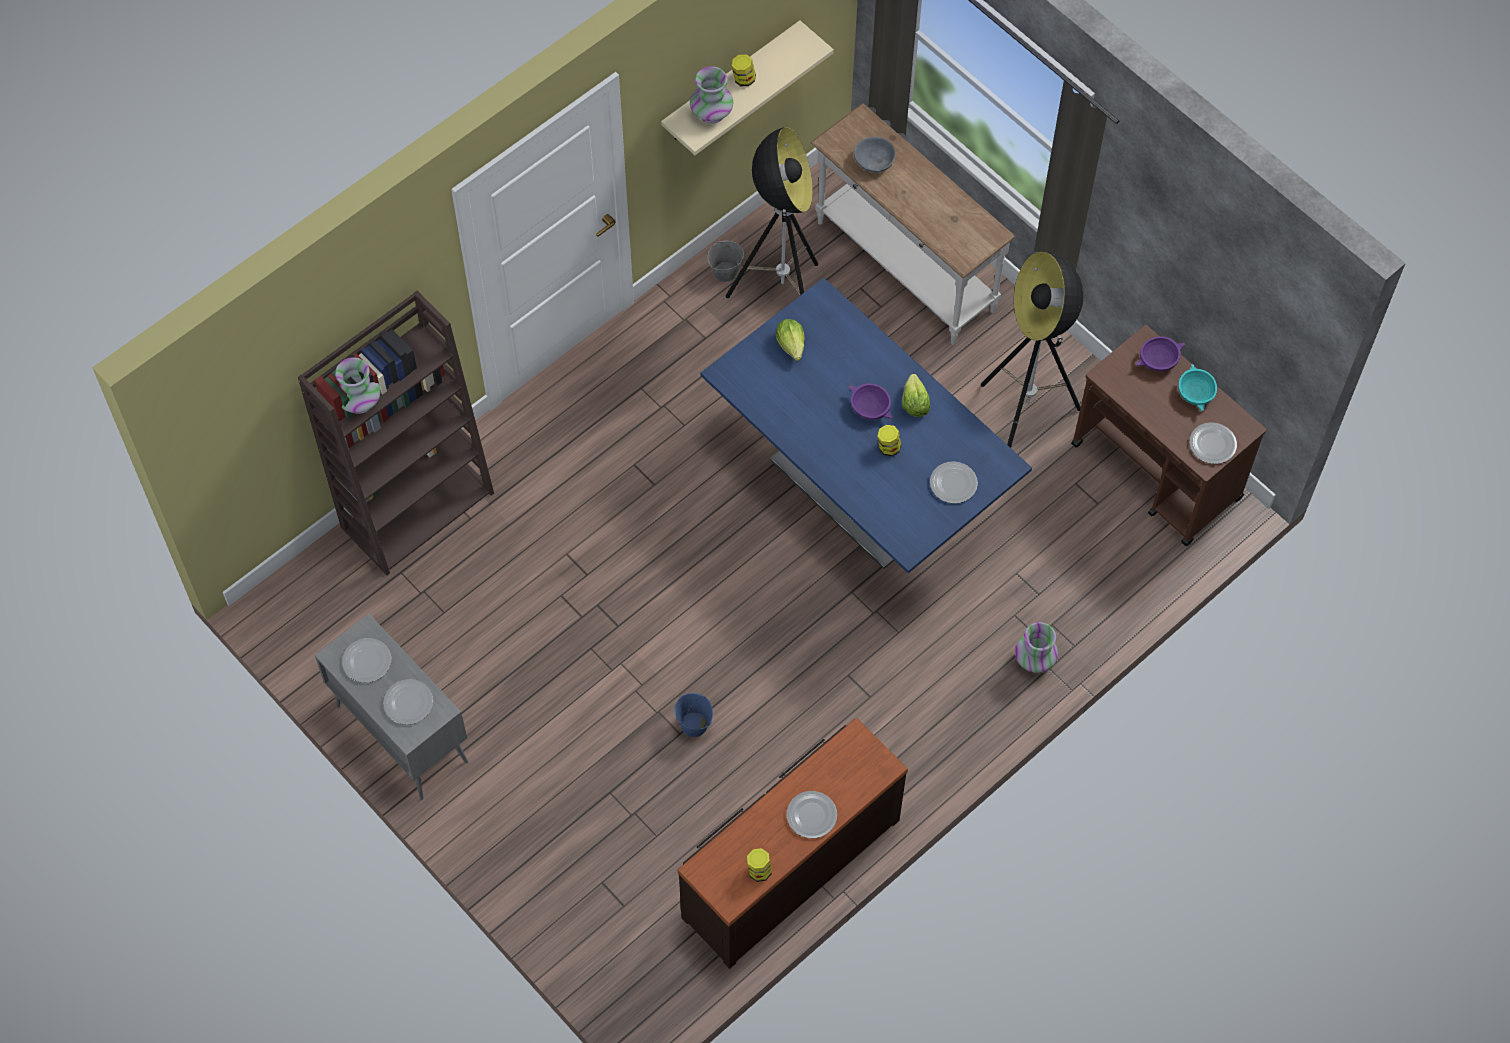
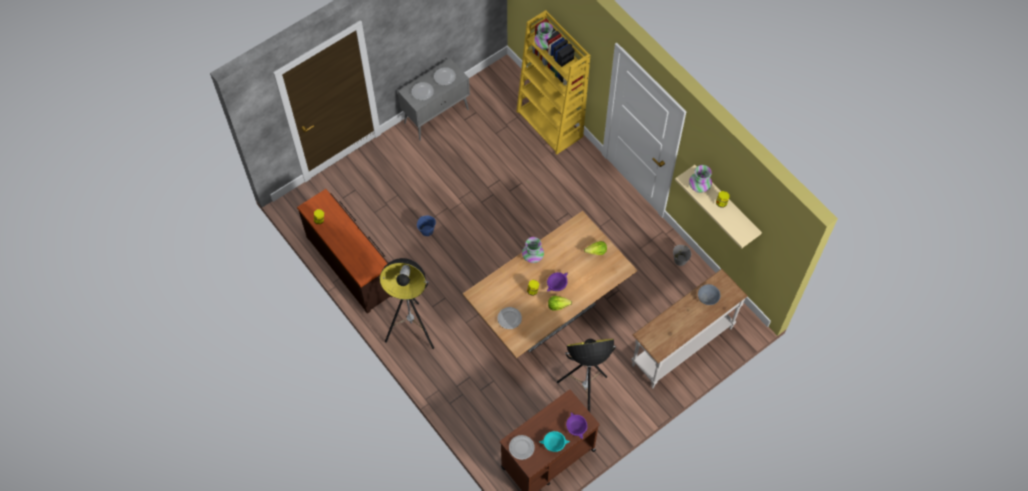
camera: 95 degrees right, 0 degrees up
(418, 508) = (550, 124): brown bookcase -> yellow bookcase
(781, 300) = (662, 285): floor lamp -> floor lamp (412, 329)
(812, 815) = (343, 243): plate -> none
(859, 487) = (548, 312): blue dining table -> brown dining table
(1034, 660) = (443, 383): vase -> vase (532, 257)

